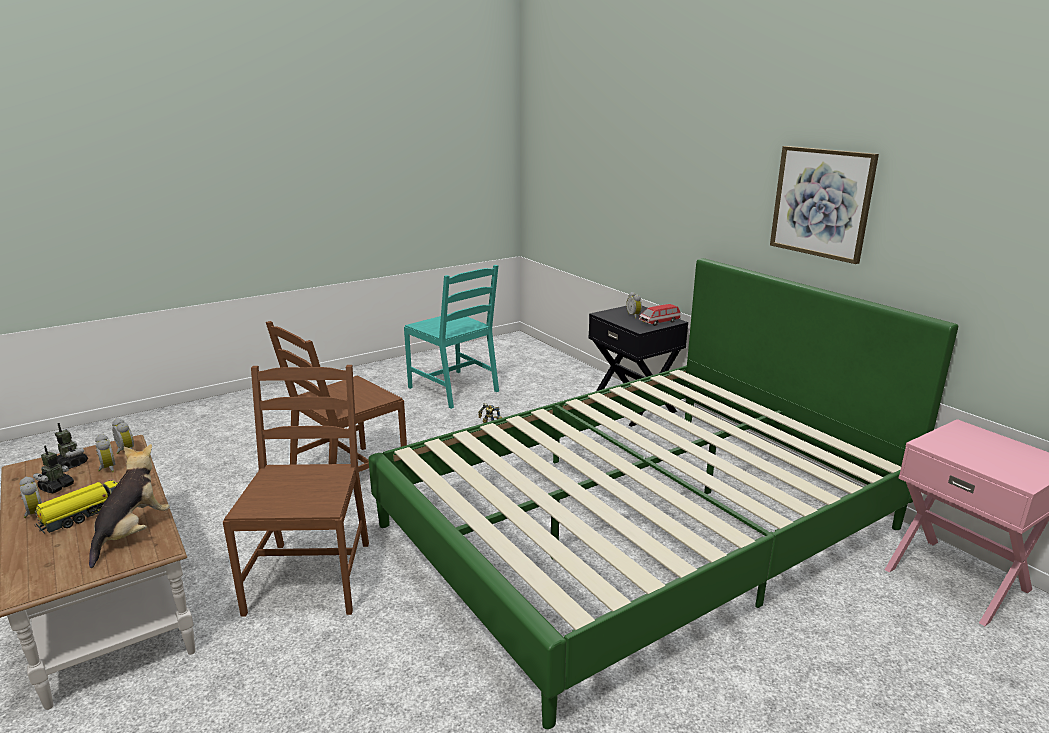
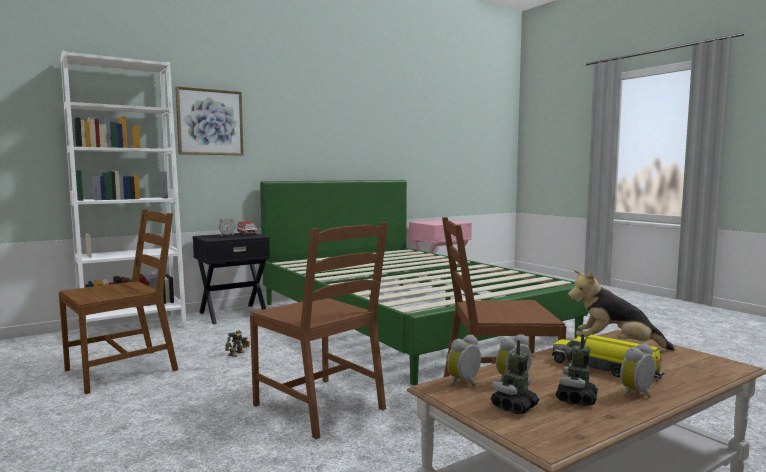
camera: 90 degrees left, 15 degrees down
(57, 487) = (576, 399): toy robot -> toy robot turned 90 degrees clockwise
(455, 389) = (122, 370): turquoise chair -> brown chair
(568, 372) = (133, 328): none -> white bookcase
(821, 203) = (331, 135): picture -> picture (210, 122)

